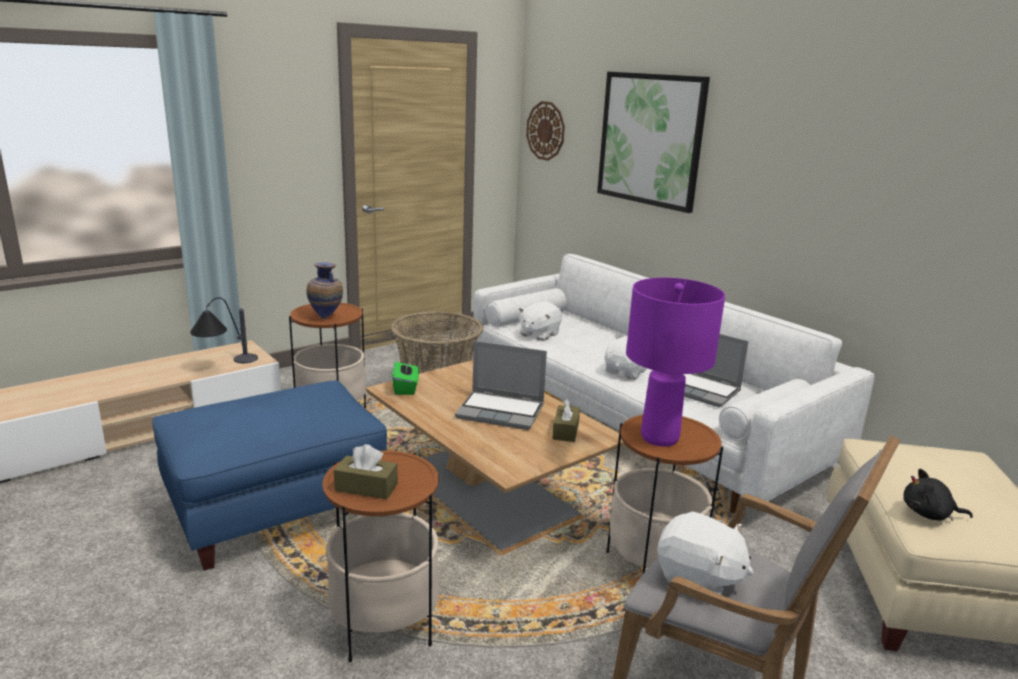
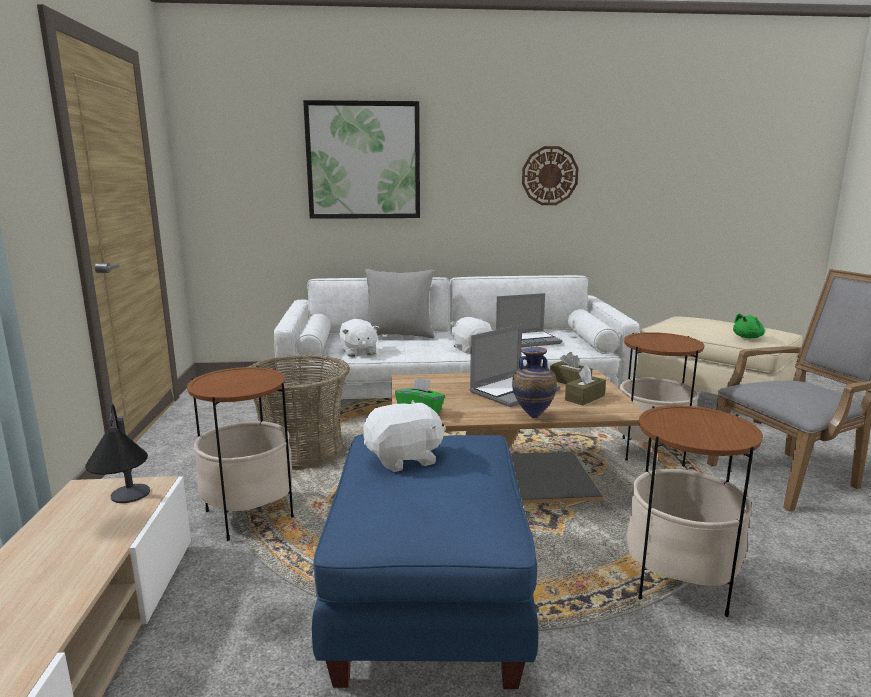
camera: 55 degrees left, 5 degrees down
(326, 317) = (252, 383): vase -> vase (532, 416)
(366, 487) = (715, 433): brown tissue box -> brown tissue box (584, 398)
(545, 131) = (218, 166): wall clock -> wall clock (549, 176)
(613, 335) = (399, 336): none -> grey pillow
(660, 437) = (665, 344): purple table lamp -> none
(698, 577) = (804, 396): white plush toy -> white plush toy (404, 459)
(929, 514) = (748, 337): black plush toy -> green plush toy

